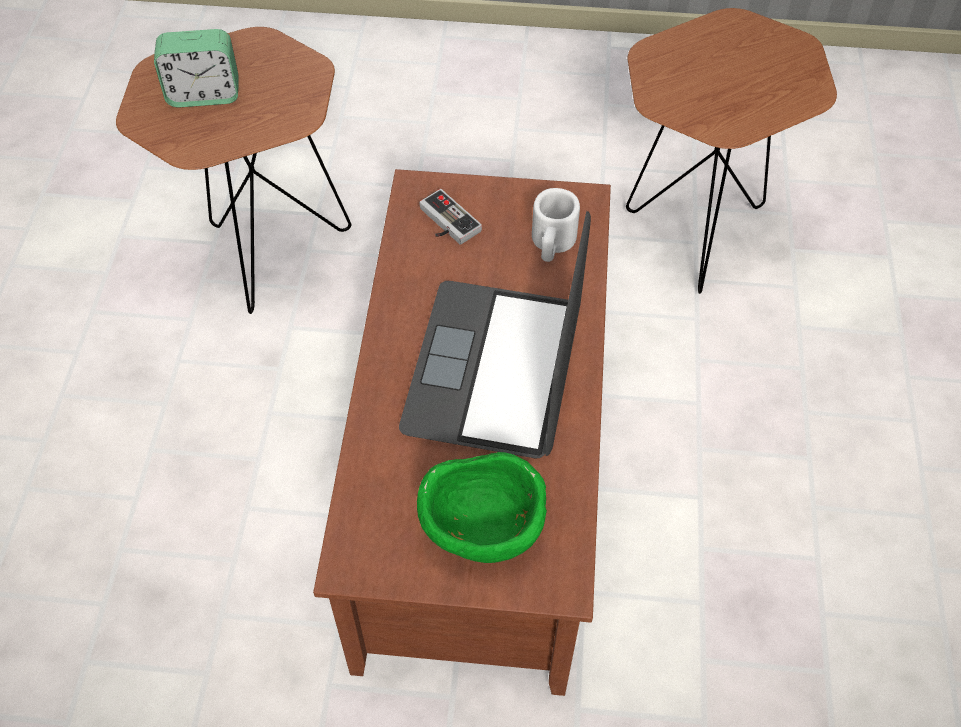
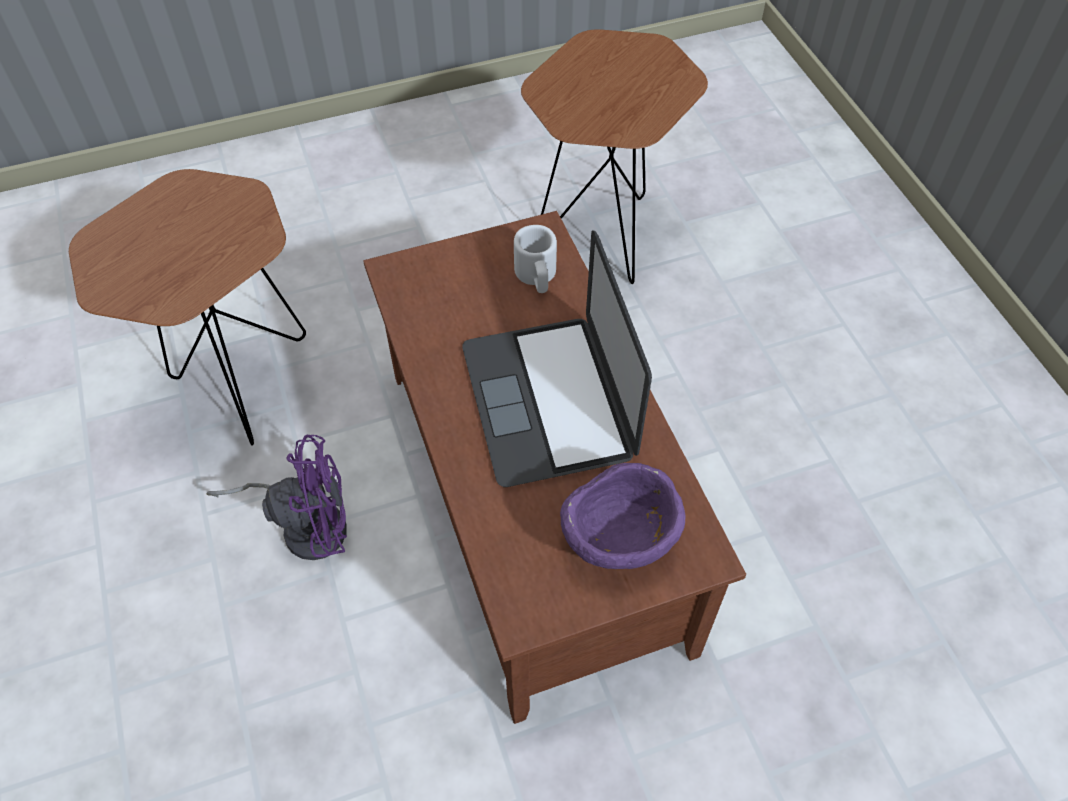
camera: 25 degrees left, 0 degrees up
(204, 94) = (155, 250): alarm clock -> none
(259, 407) = (305, 525): none -> purple fan
(445, 223) = (435, 291): game controller -> none
(482, 533) = (618, 543): green bowl -> purple bowl

